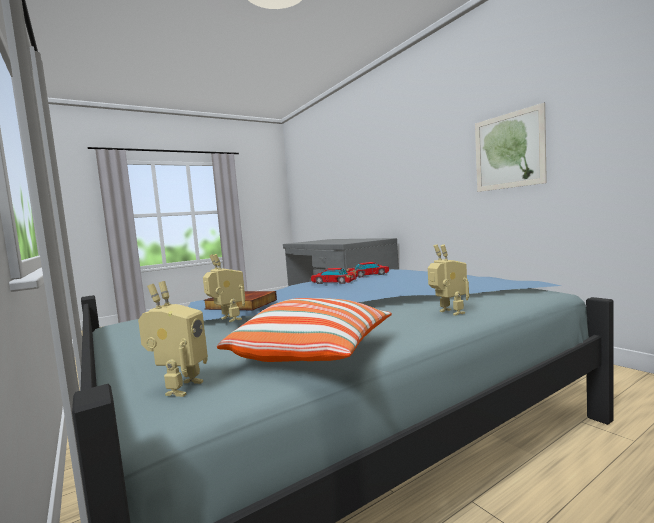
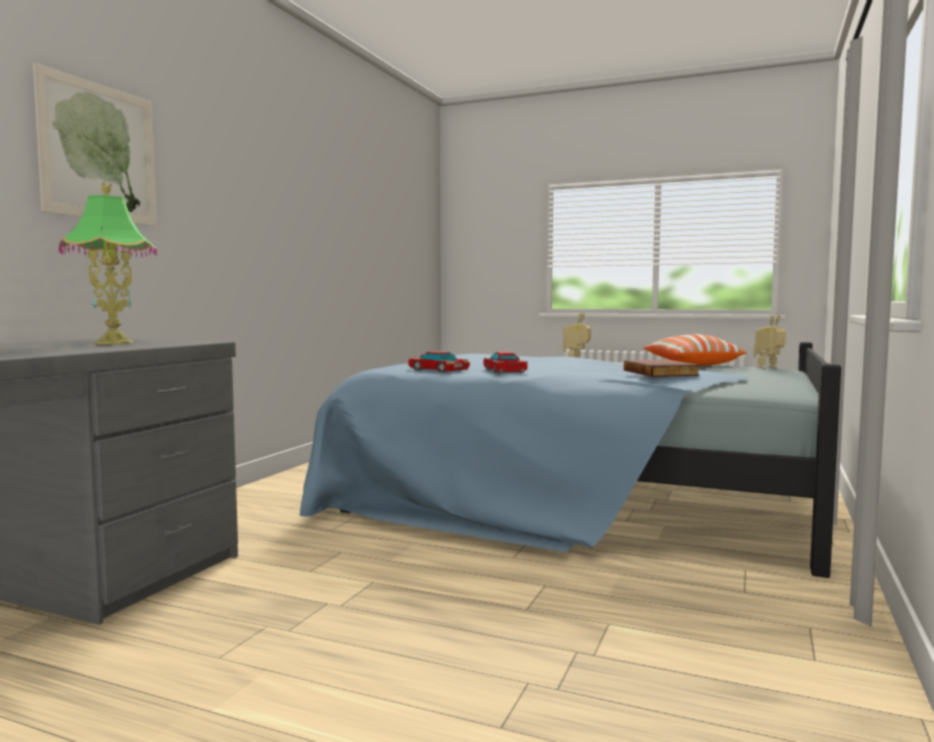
camera: 125 degrees left, 0 degrees up
(227, 320) = (702, 368): toy robot -> none
(352, 241) = (113, 343): none -> table lamp
(508, 151) = (279, 214): picture -> picture (99, 152)

